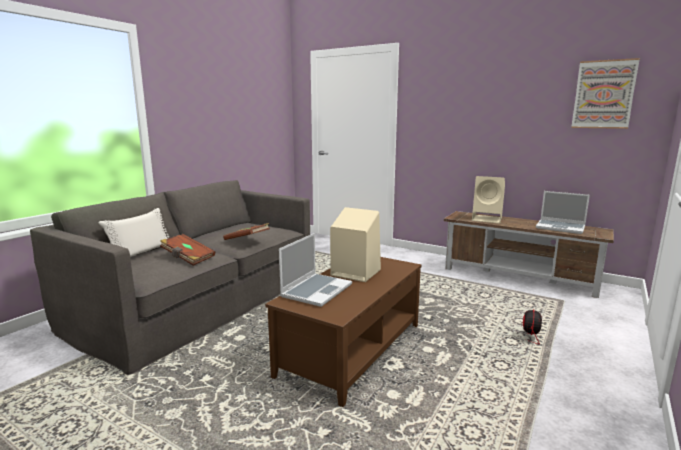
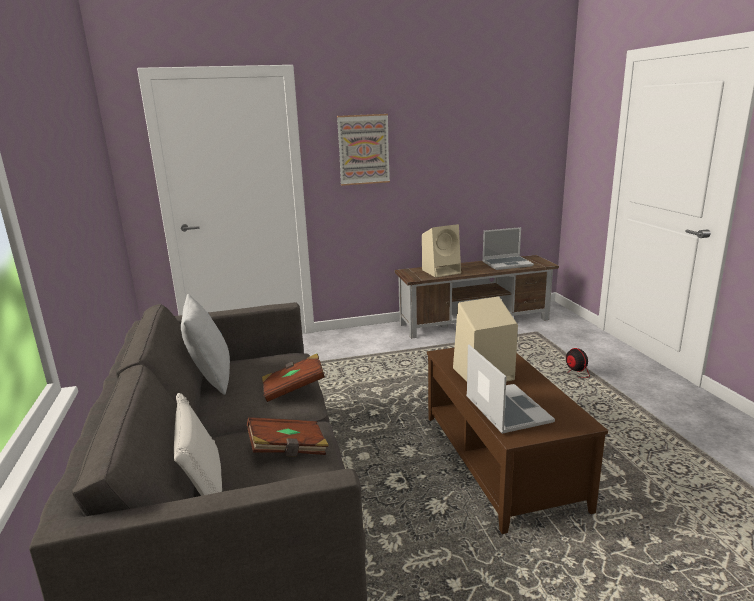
camera: 45 degrees left, 5 degrees up
(235, 226) = (211, 378): none -> grey pillow
(603, 94) = (517, 130): picture -> picture (363, 149)

